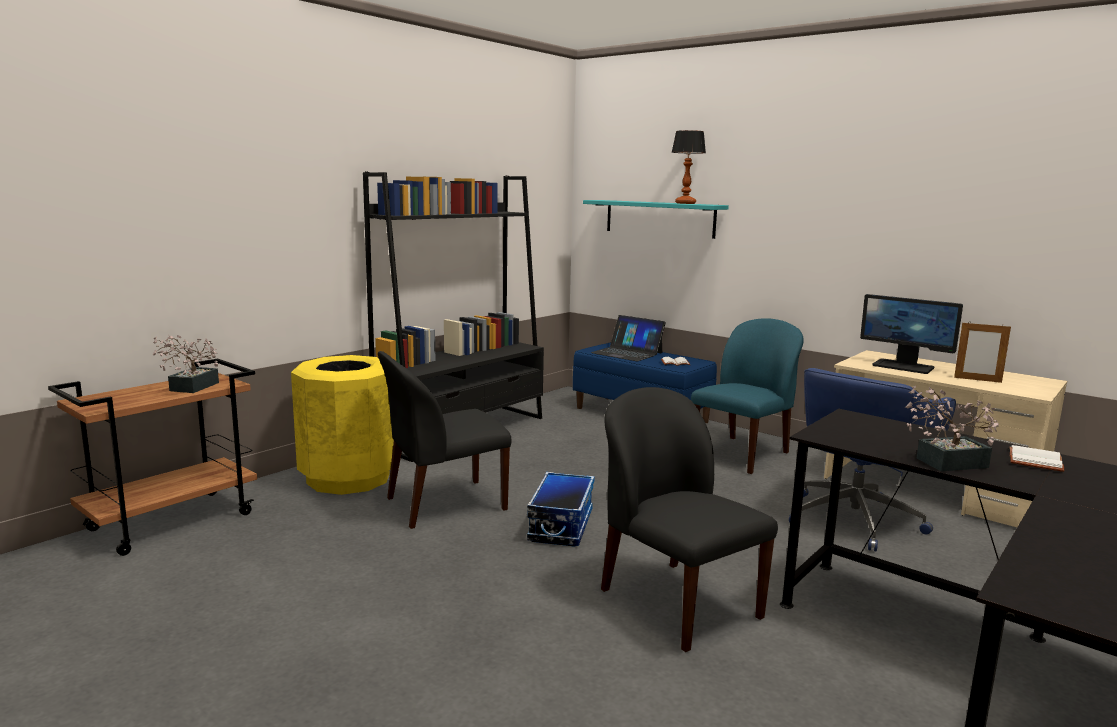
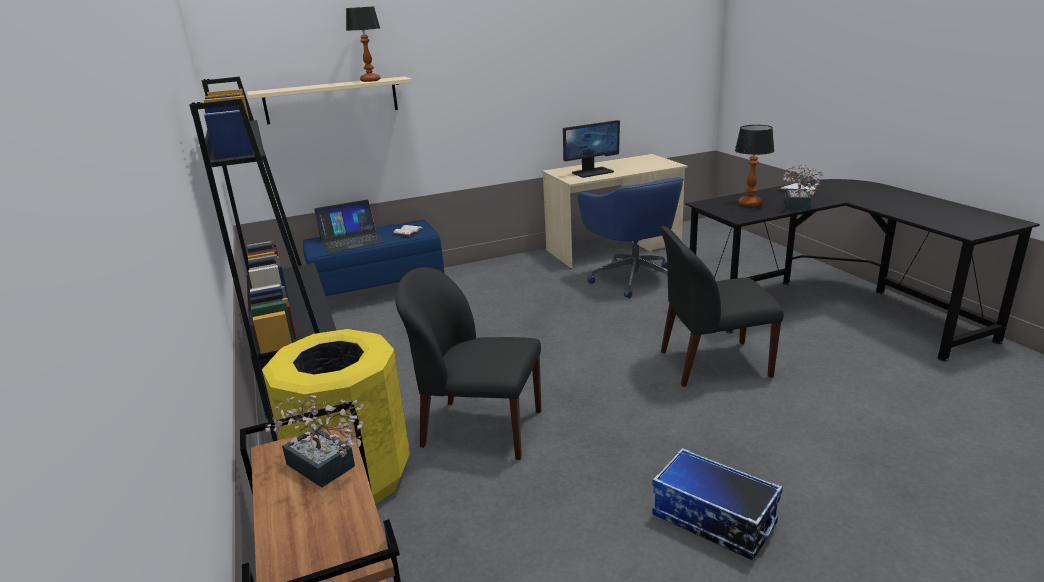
camera: 60 degrees left, 10 degrees up
(443, 504) = (479, 428): black chair -> black chair turned 105 degrees clockwise
(560, 525) = (568, 379): storage box -> storage box (712, 520)
(659, 218) = (331, 100): turquoise shelf -> beige shelf
(741, 454) = (504, 280): blue chair -> none
(899, 437) = (749, 203): none -> table lamp
(977, 380) = (636, 166): picture frame -> none

